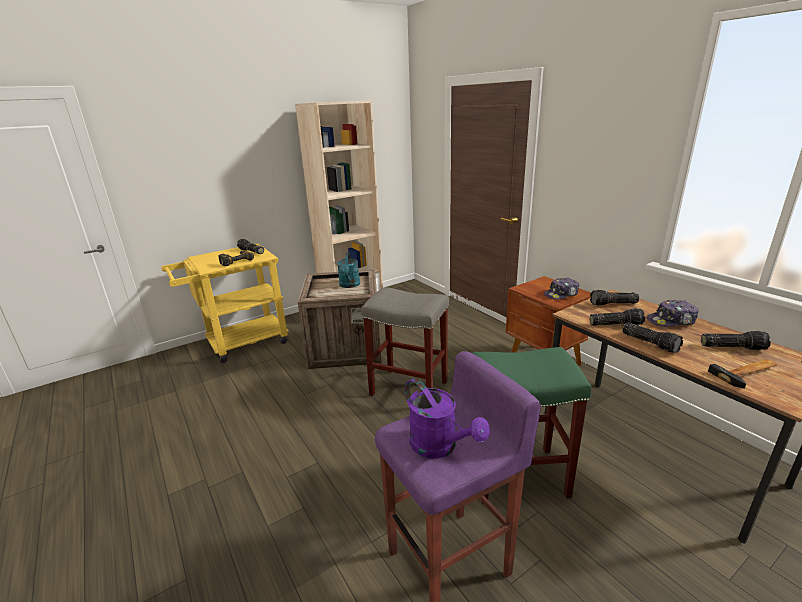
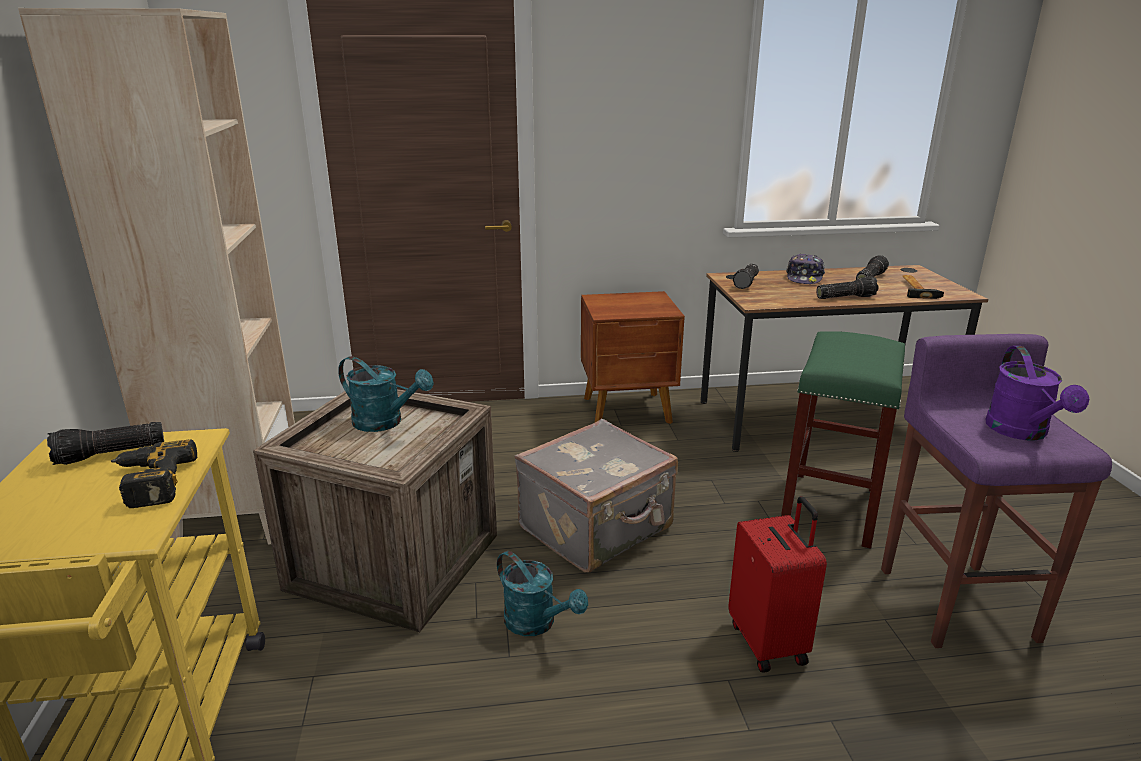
camera: 65 degrees left, 0 degrees up
(327, 394) = (537, 623): none -> turquoise watering can
(353, 471) = (769, 642): none -> red suitcase
(410, 388) = (597, 529): grey stool -> grey suitcase
(439, 447) = (1022, 432): purple watering can -> purple watering can turned 105 degrees clockwise
(561, 294) = (649, 303): cap -> none
(615, 324) = (795, 296): flashlight -> none

